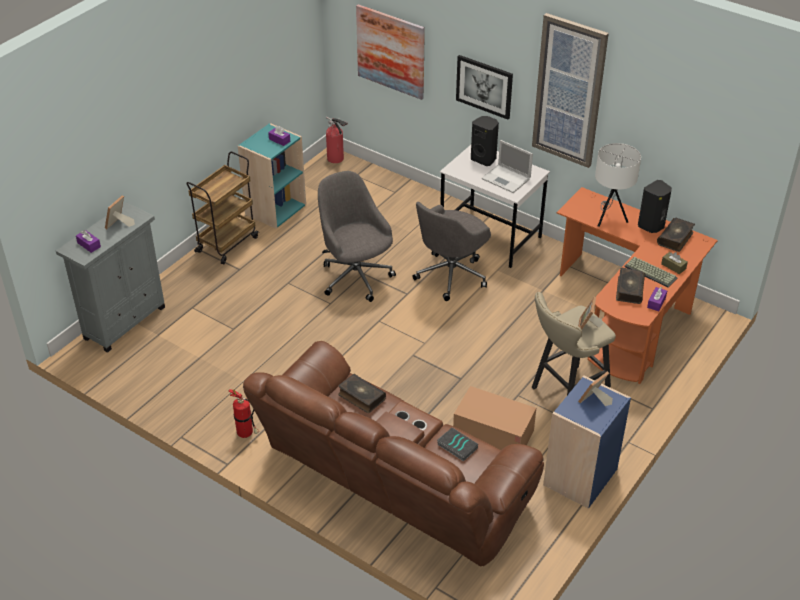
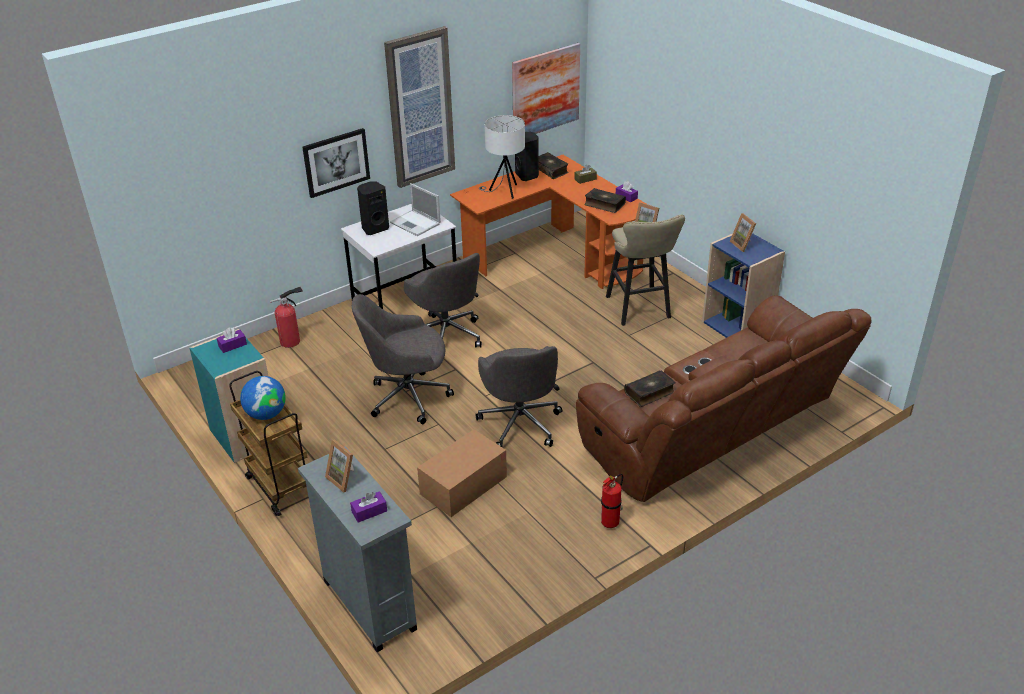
camera: 70 degrees left, 5 degrees down
(223, 186) = (266, 414): none -> globe
(336, 159) = (191, 372): fire extinguisher -> fire extinguisher (292, 341)
(348, 352) = (520, 425): none -> grey office chair
(391, 51) = (219, 197): picture -> picture (545, 91)
(456, 446) = (734, 350): book -> none
(493, 433) = (671, 359): cardboard box -> cardboard box (463, 485)
(507, 179) = (416, 223): laptop -> laptop turned 75 degrees clockwise
(651, 272) = (587, 190): keyboard -> none

